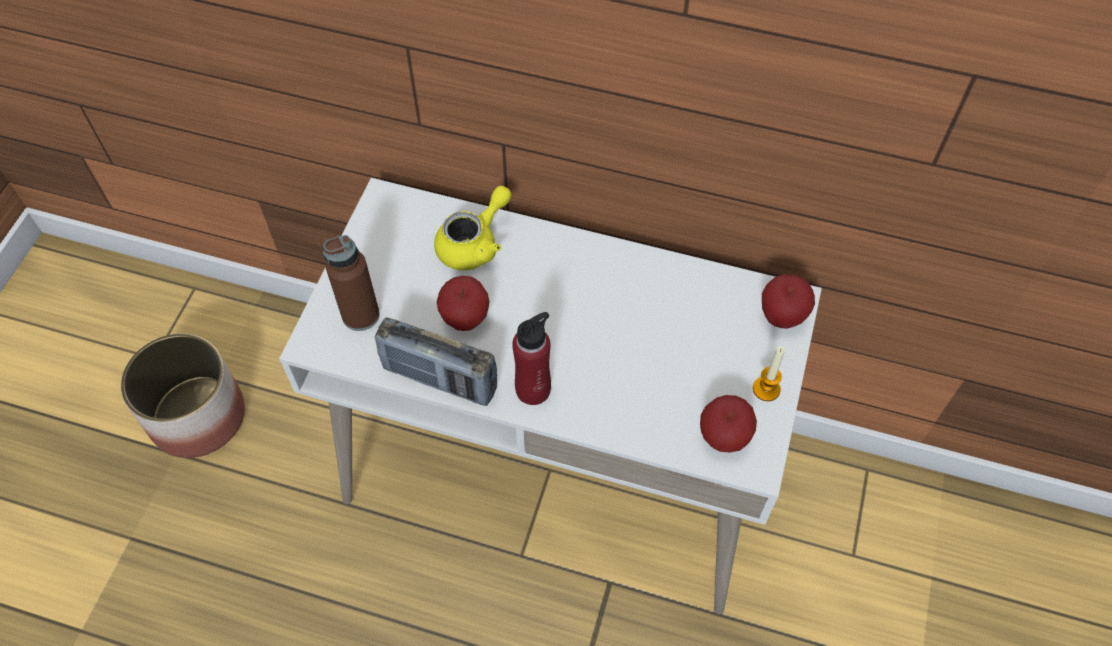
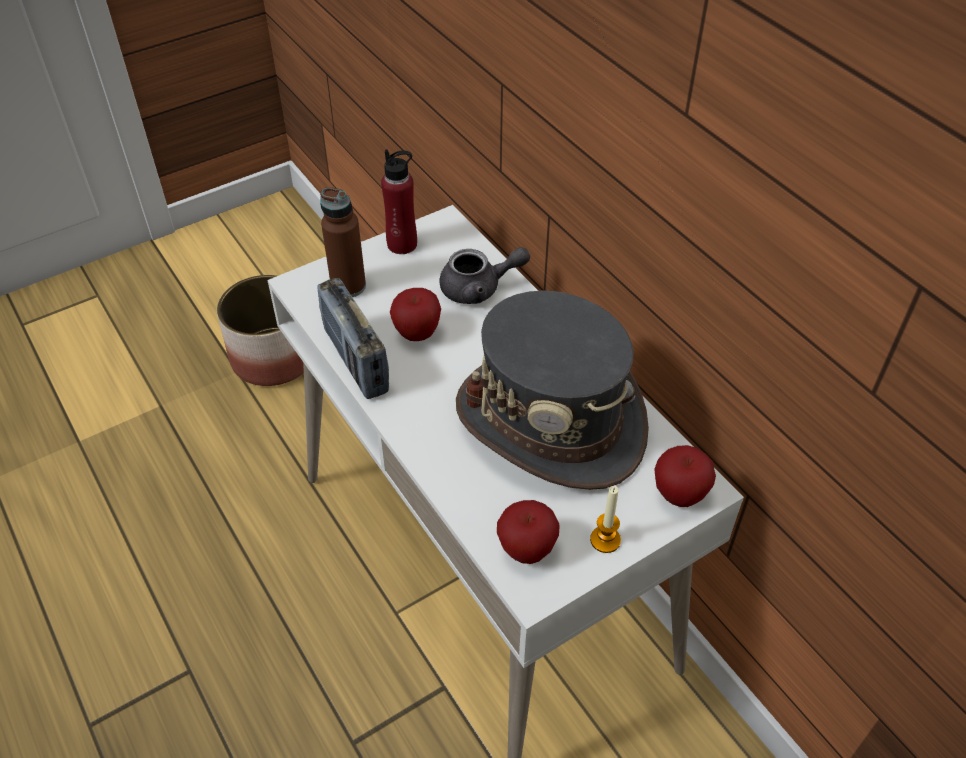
camera: 40 degrees right, 10 degrees down
(474, 244) = (479, 288): yellow teapot -> grey teapot
(533, 389) = (414, 412): red bottle -> red bottle (402, 244)
(641, 322) = (551, 421): none -> grey hat

